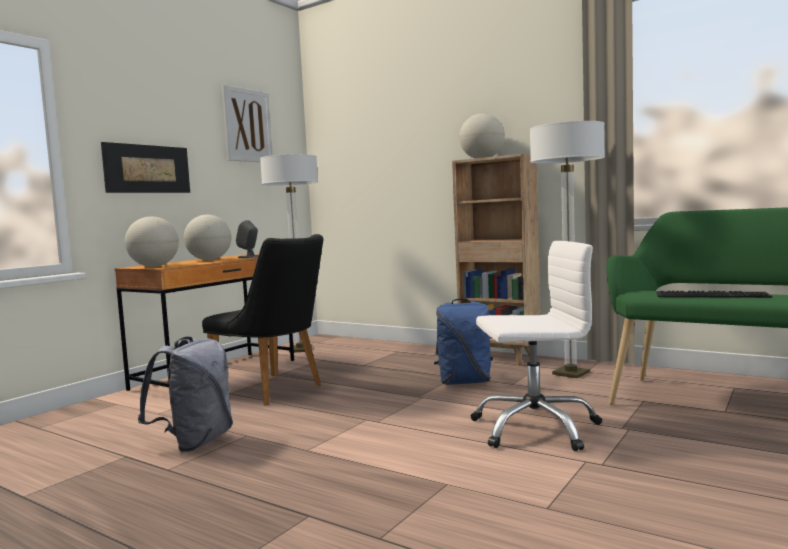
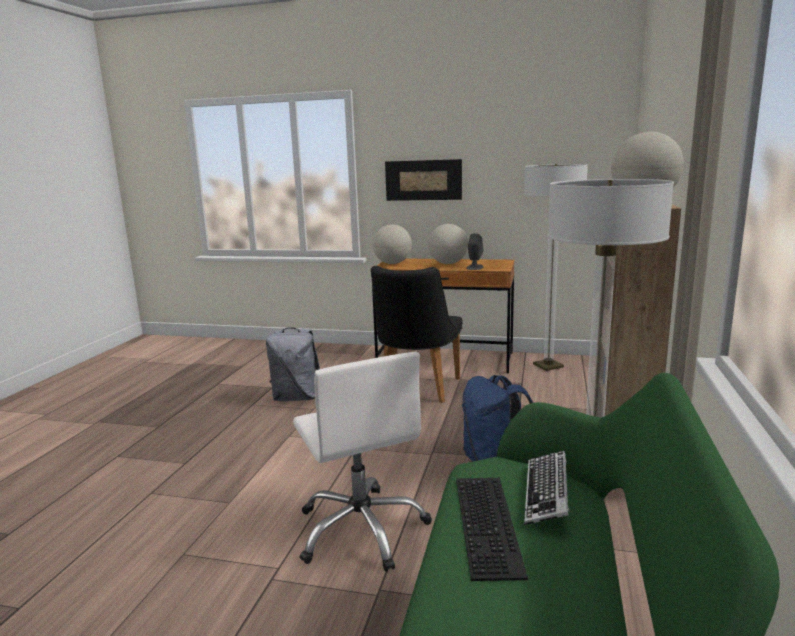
camera: 70 degrees right, 10 degrees up
(247, 125) = (541, 128): picture -> none
(677, 287) = (546, 493): none -> keyboard

